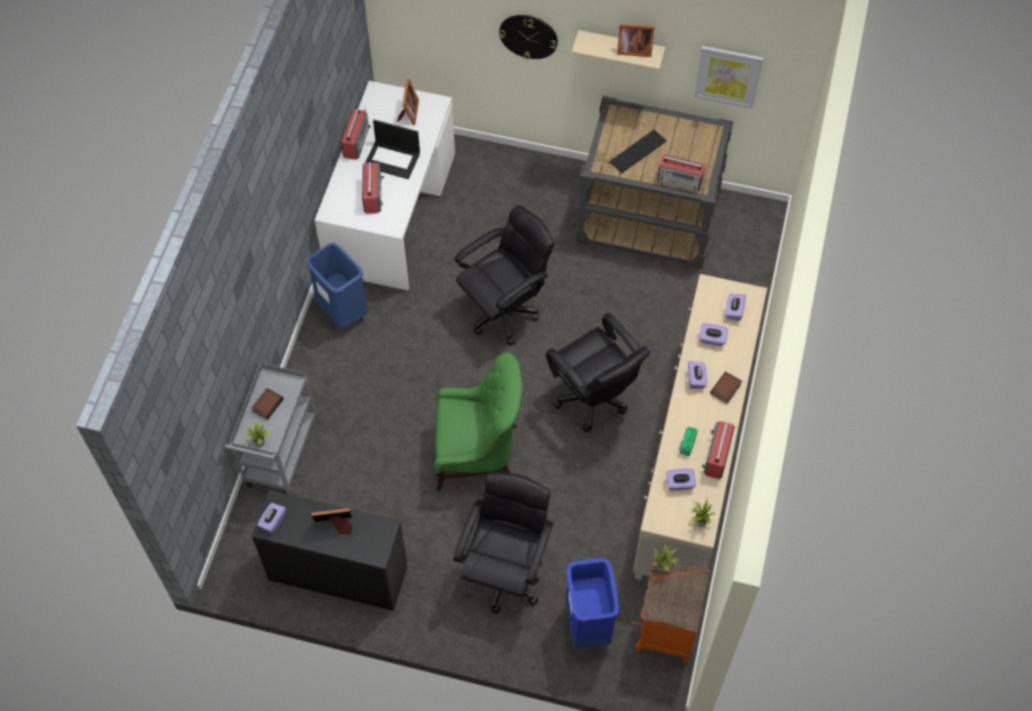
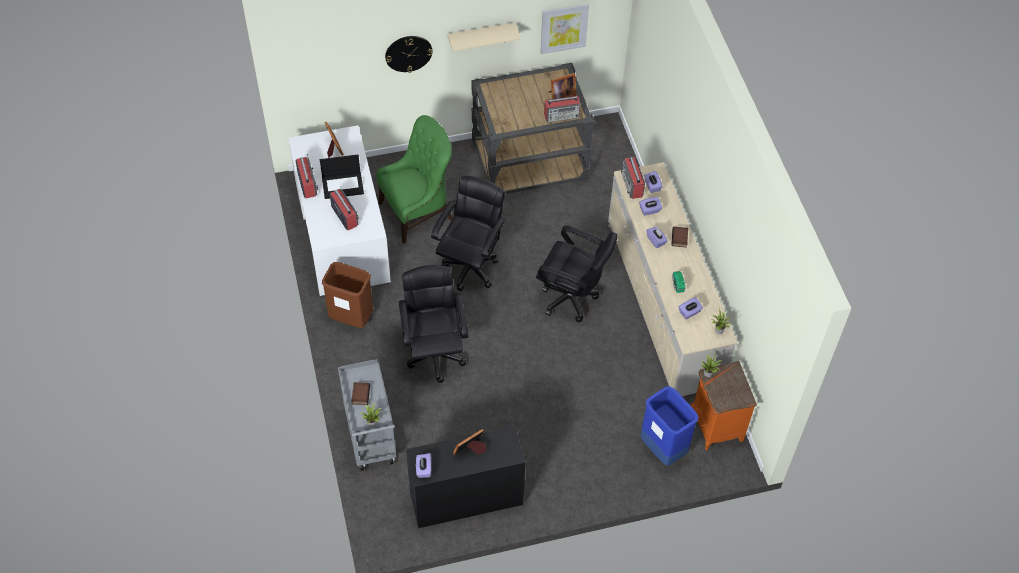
camera: 30 degrees left, 5 degrees down
(343, 312) = (351, 318): blue trash can -> brown trash can
(478, 455) = (515, 372): green chair -> green chair (418, 212)
(506, 573) = (585, 441): black office chair -> black office chair (434, 354)
(633, 49) = (494, 32): picture frame -> picture frame (561, 95)
(637, 150) = (519, 107): keyboard -> none
(717, 457) = (702, 284): radio -> radio (632, 185)

